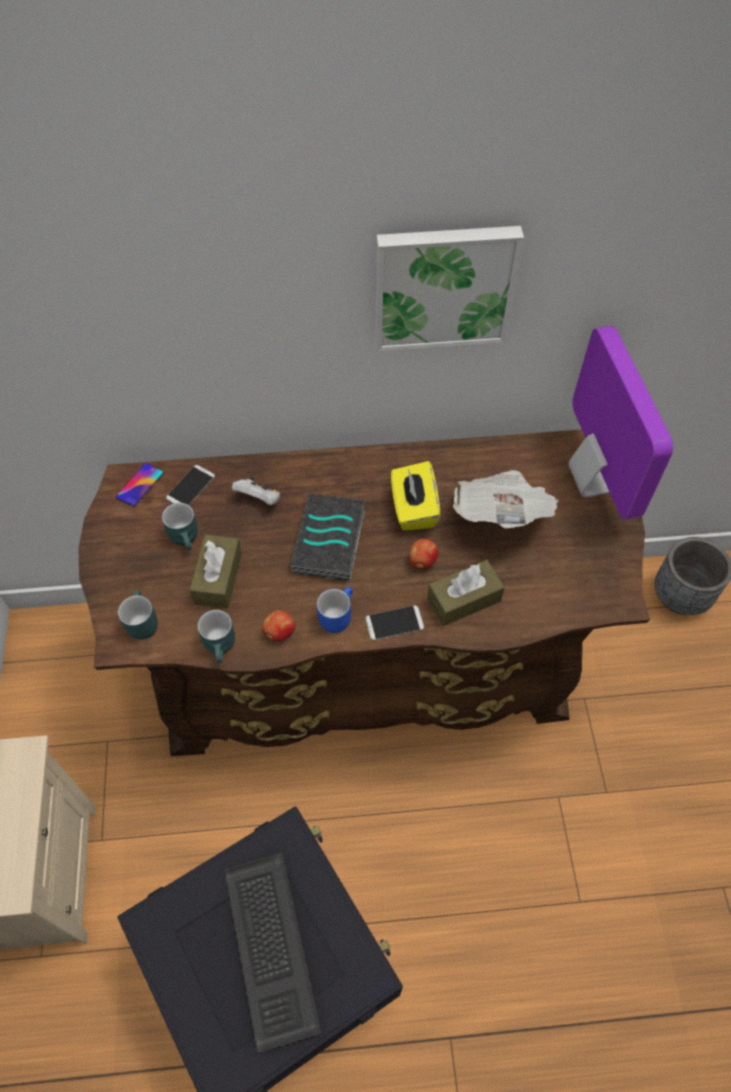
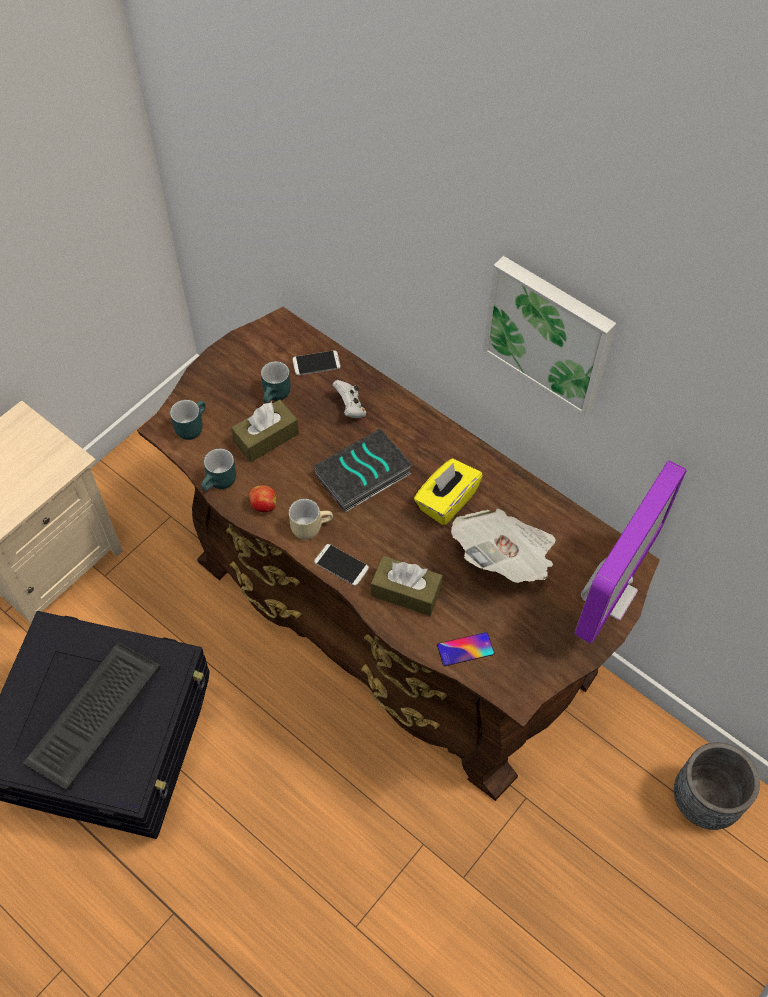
camera: 45 degrees right, 0 degrees up
(140, 485) = (287, 336): phone -> phone (465, 649)
(335, 615) = (310, 526): blue mug -> beige mug
(422, 561) = (408, 541): apple -> none

